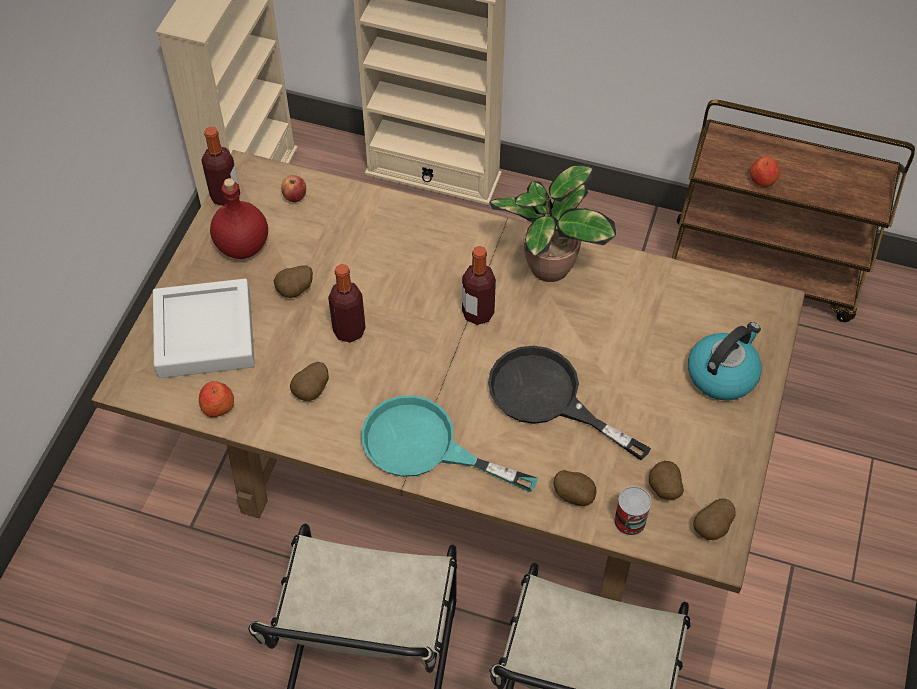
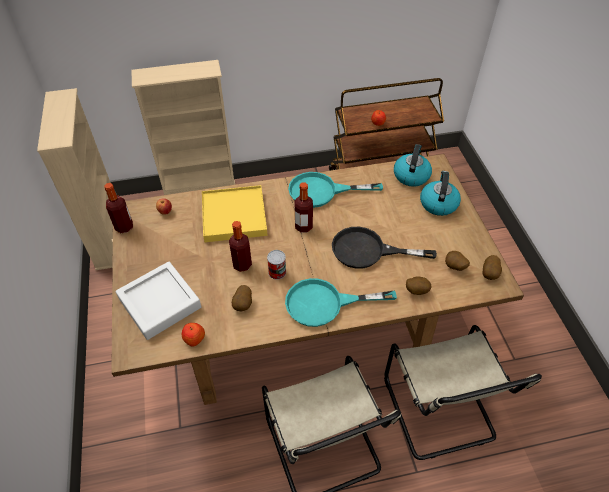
camera: 30 degrees left, 5 degrees down
(243, 247) = (152, 248): red bottle -> none
(295, 291) = (198, 258): potato -> none
(388, 248) = (234, 216): none -> yellow tray
(547, 268) = (322, 191): potted plant -> turquoise frying pan
(629, 521) = (451, 290): can -> can (277, 272)
(715, 305) = (411, 175): none -> kettle

